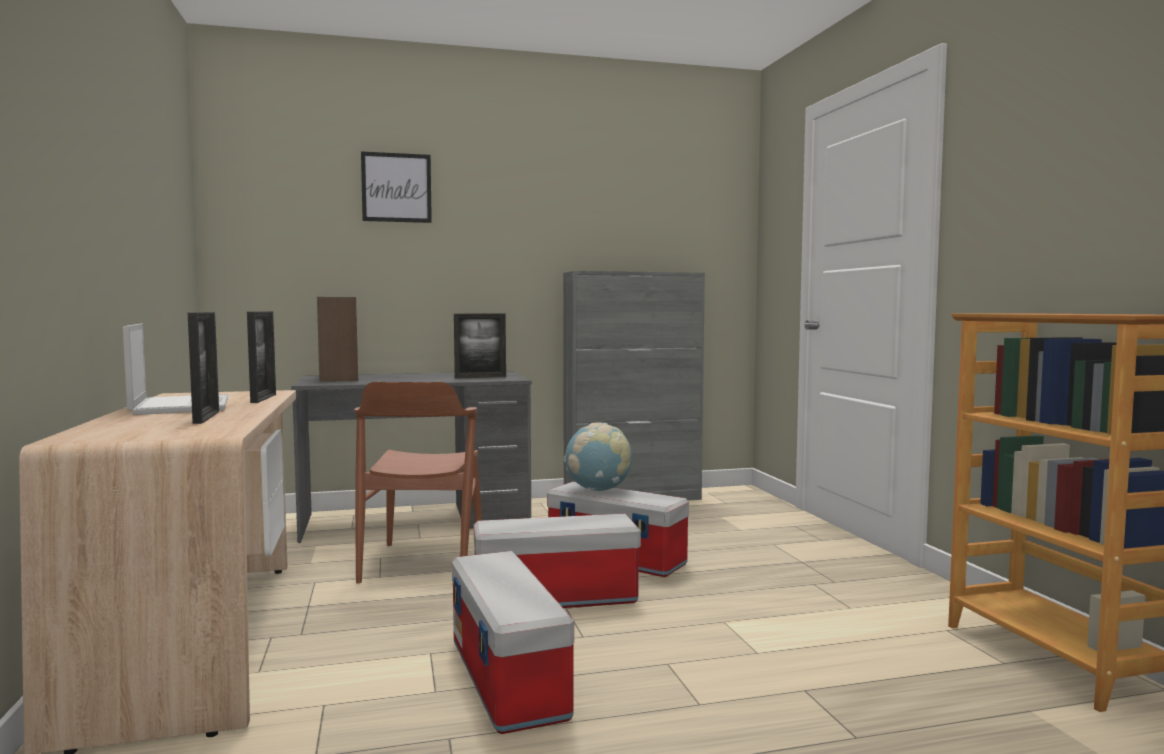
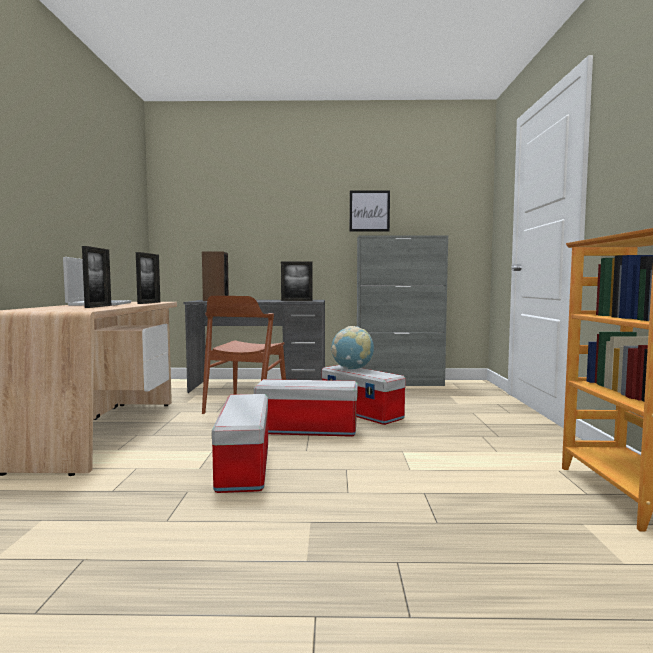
camera: 15 degrees right, 0 degrees up
(396, 187) = (256, 188): picture -> picture (369, 211)

